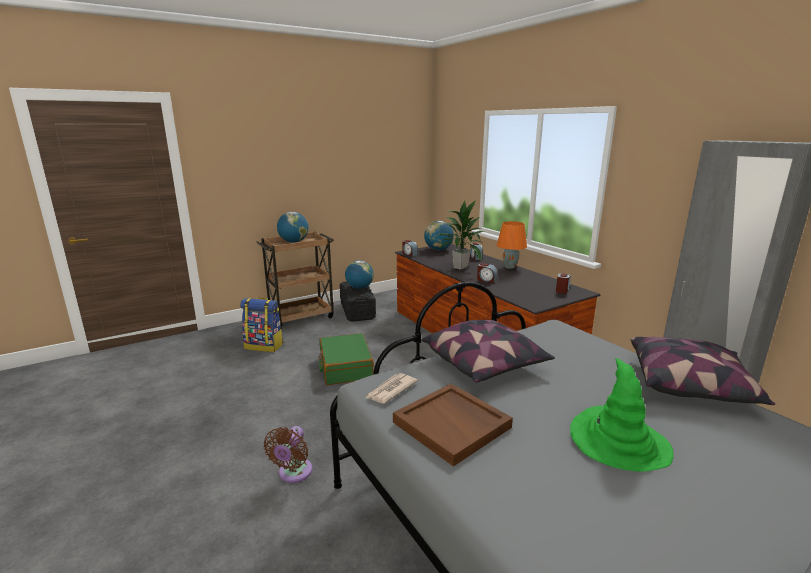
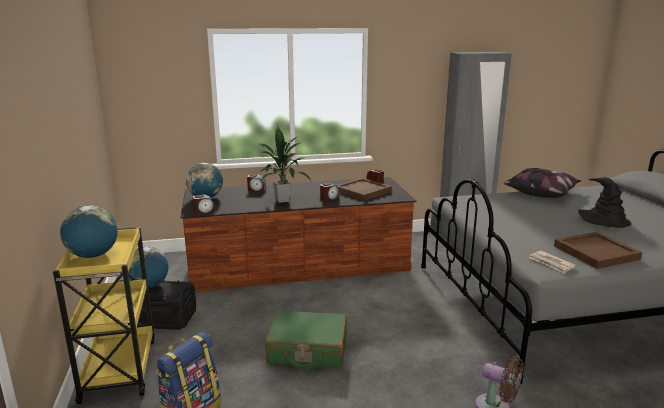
camera: 70 degrees left, 0 degrees up
(301, 317) = (119, 368): brown cart -> yellow cart
(485, 364) = (512, 229): pillow -> none
(510, 267) = (301, 185): orange table lamp -> none
(527, 288) = (362, 191): none -> brown tray
(618, 442) = (603, 220): green hat -> black hat

